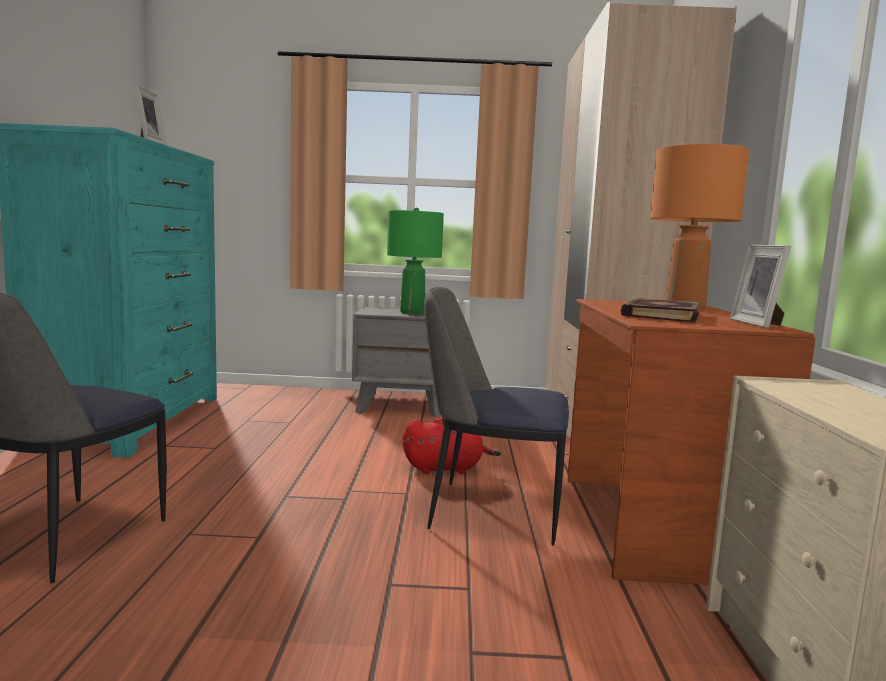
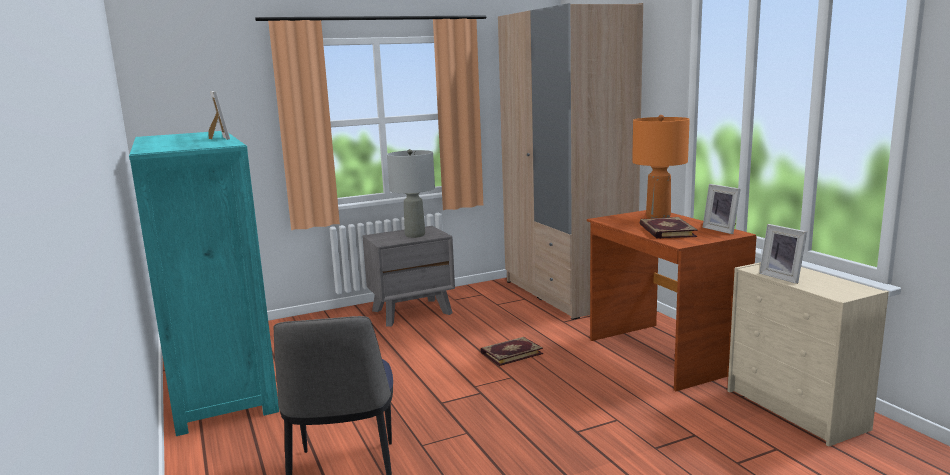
camera: 25 degrees left, 5 degrees up
(413, 313) = (415, 235): green table lamp -> grey table lamp
(446, 468) = (511, 353): red plush toy -> book
(490, 511) = (573, 373): chair -> none
(810, 398) = (783, 277): none -> picture frame

